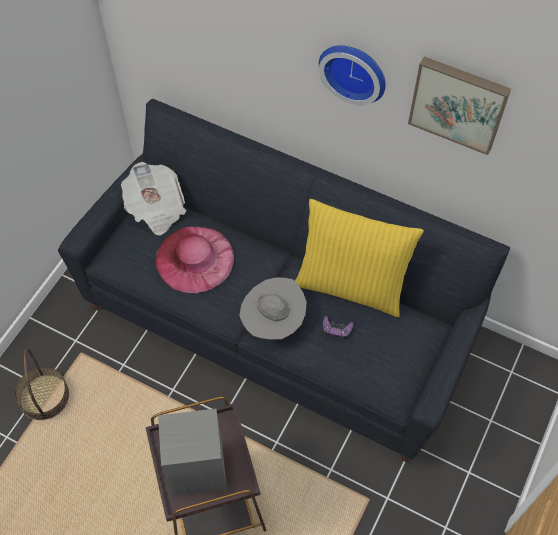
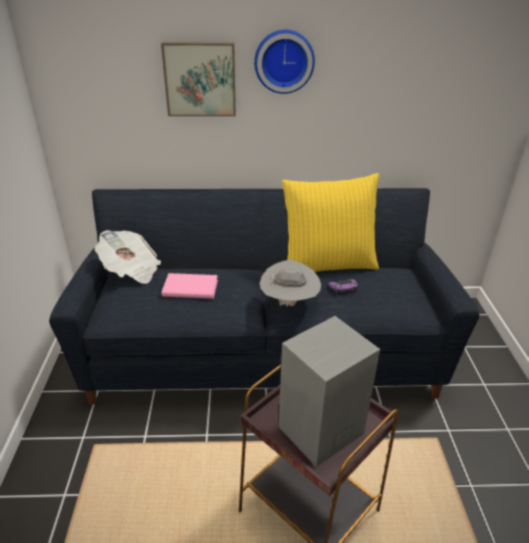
camera: 30 degrees left, 25 degrees down
(44, 397) = (72, 503): basket -> none
(194, 259) = (190, 287): pink hat -> pink book
(458, 103) = (374, 53): picture -> picture (200, 79)

